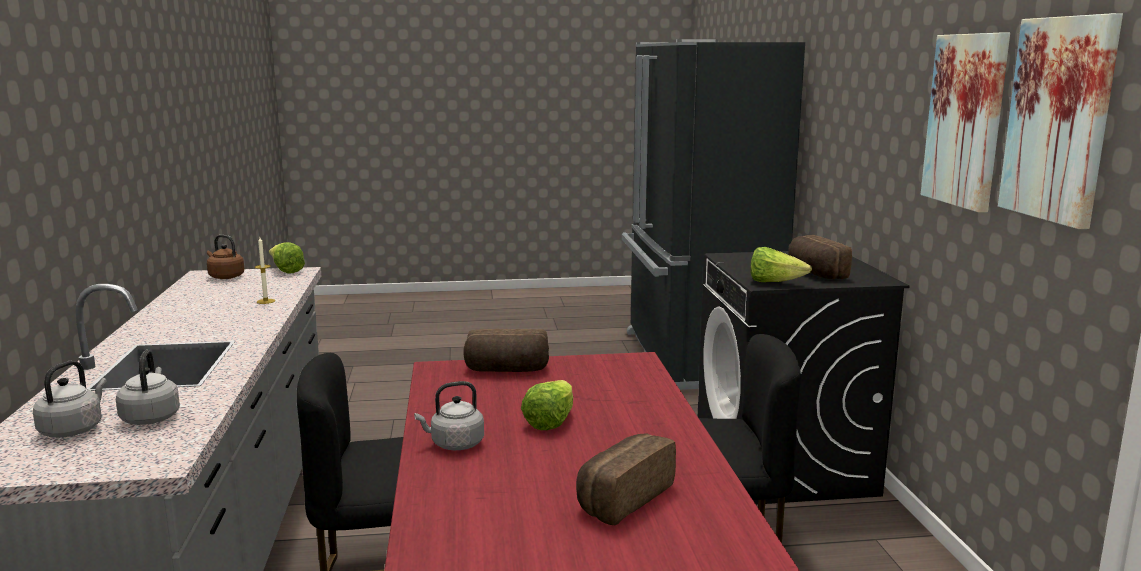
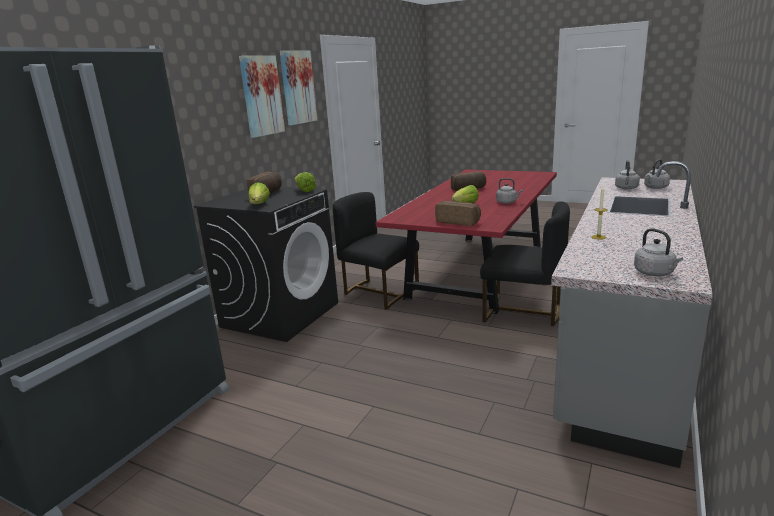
camera: 145 degrees left, 5 degrees up
(225, 277) = (655, 273): brown kettle -> grey kettle
(285, 271) = (590, 273): lettuce -> lettuce (259, 205)

